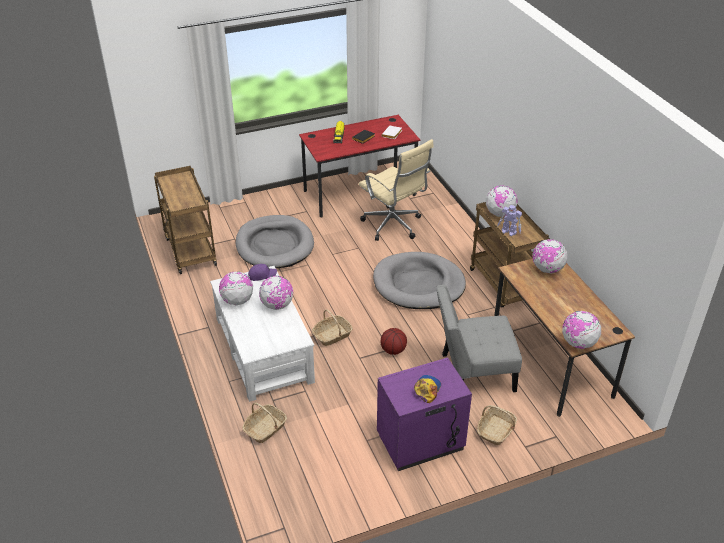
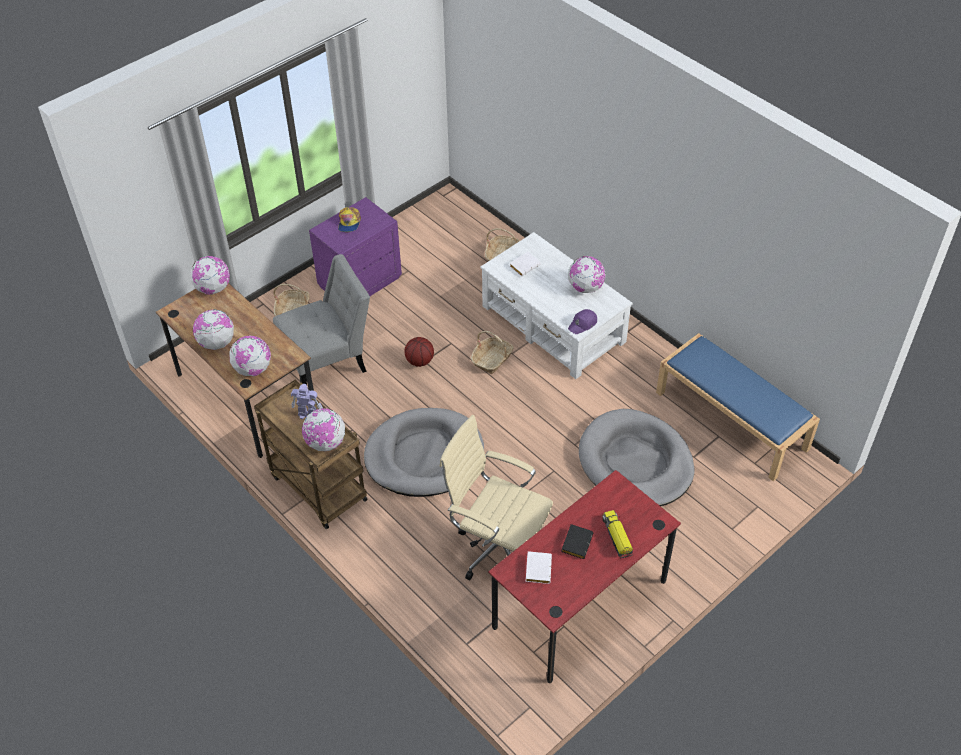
camera: 160 degrees right, 10 degrees up
(189, 251) = (732, 420): brown cart -> blue bench
(274, 333) = (524, 265): none -> white book
(277, 305) = (541, 294): globe -> globe (216, 343)

